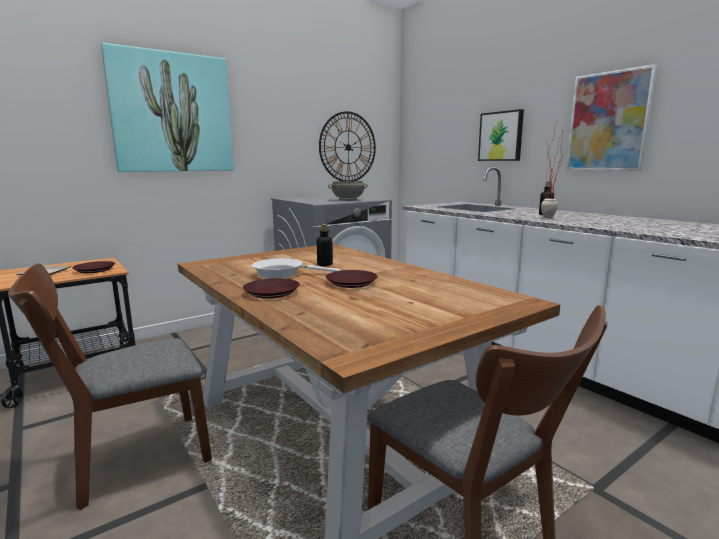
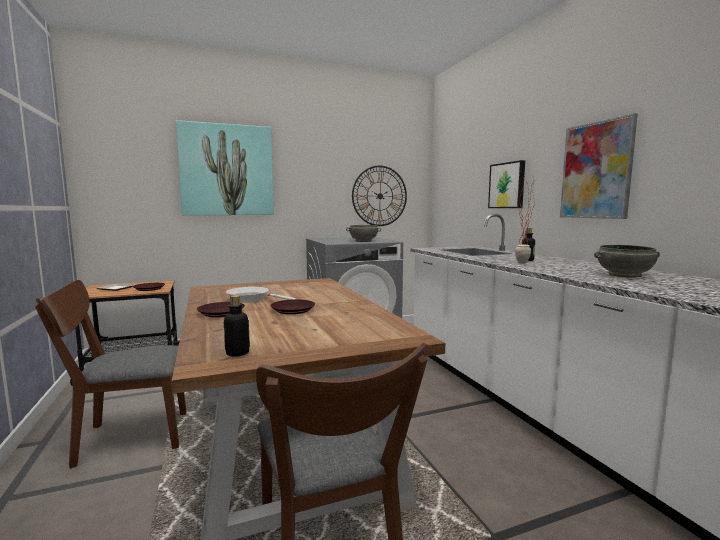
camera: 15 degrees right, 5 degrees down
(325, 264) = (295, 294): bottle -> bottle (237, 353)
(659, 225) = (624, 275): none -> grey bowl

